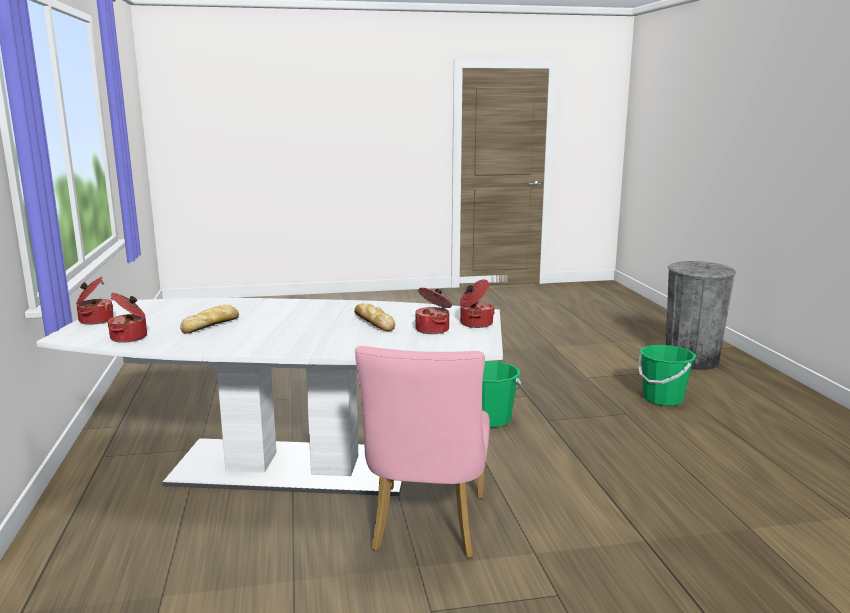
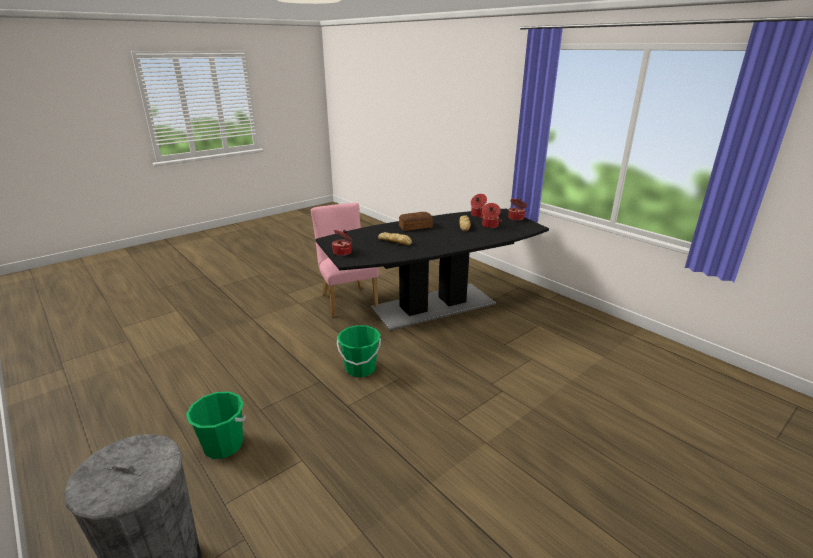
camera: 150 degrees right, 10 degrees up
(290, 340) = (415, 226): none -> bread
(293, 467) = (433, 306): white dining table -> black dining table
(433, 329) = (360, 244): cooking pot -> cooking pot (490, 226)

